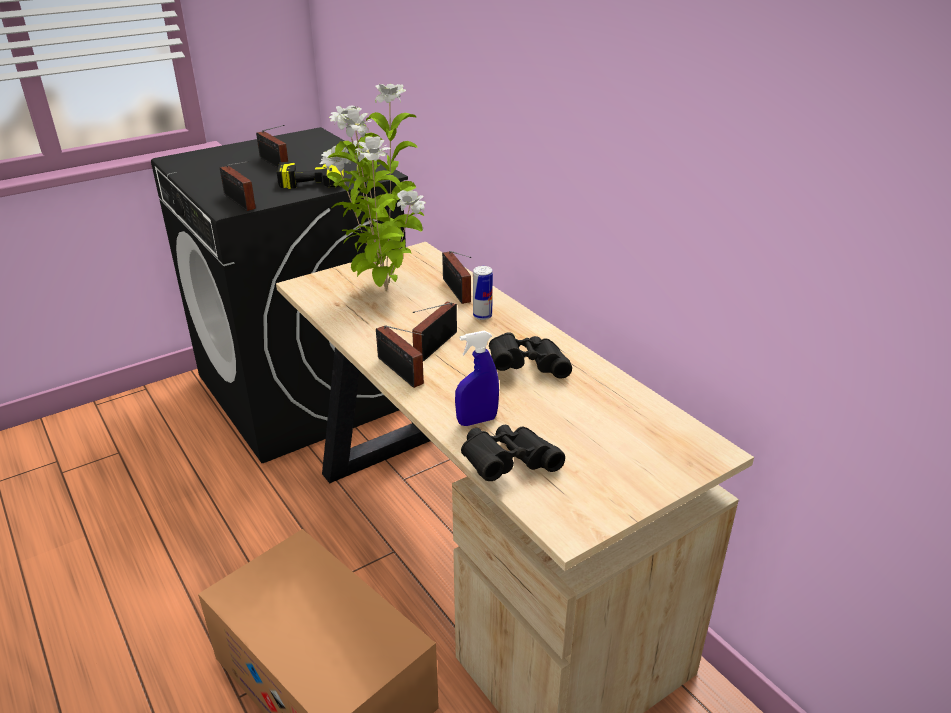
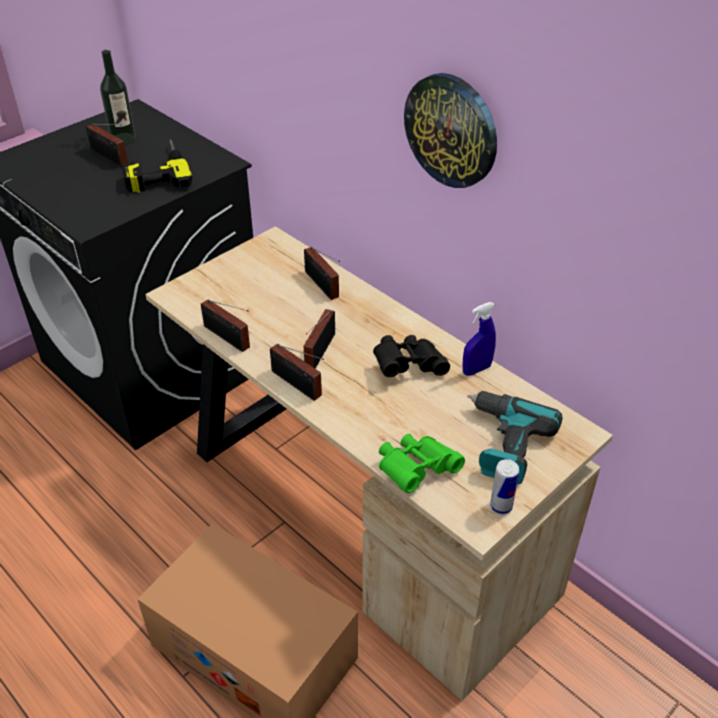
camera: 10 degrees left, 10 degrees up
(240, 203) = (96, 217): radio -> radio (228, 338)
(293, 152) = (123, 139): none -> bottle
(382, 290) = (252, 292): potted plant -> none
(477, 421) = (378, 429): blue spray bottle -> blue spray bottle (476, 369)
(482, 316) = (353, 312): can -> can (501, 506)
(507, 465) = (416, 470): black binoculars -> green binoculars
(589, 99) = (451, 130): none -> wall clock
(618, 451) = (503, 444): none -> power drill

